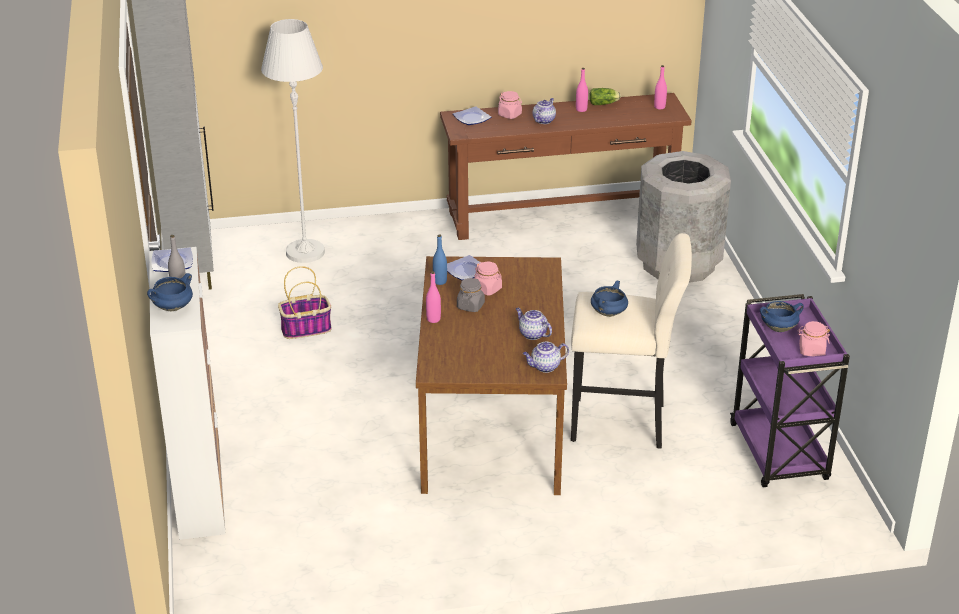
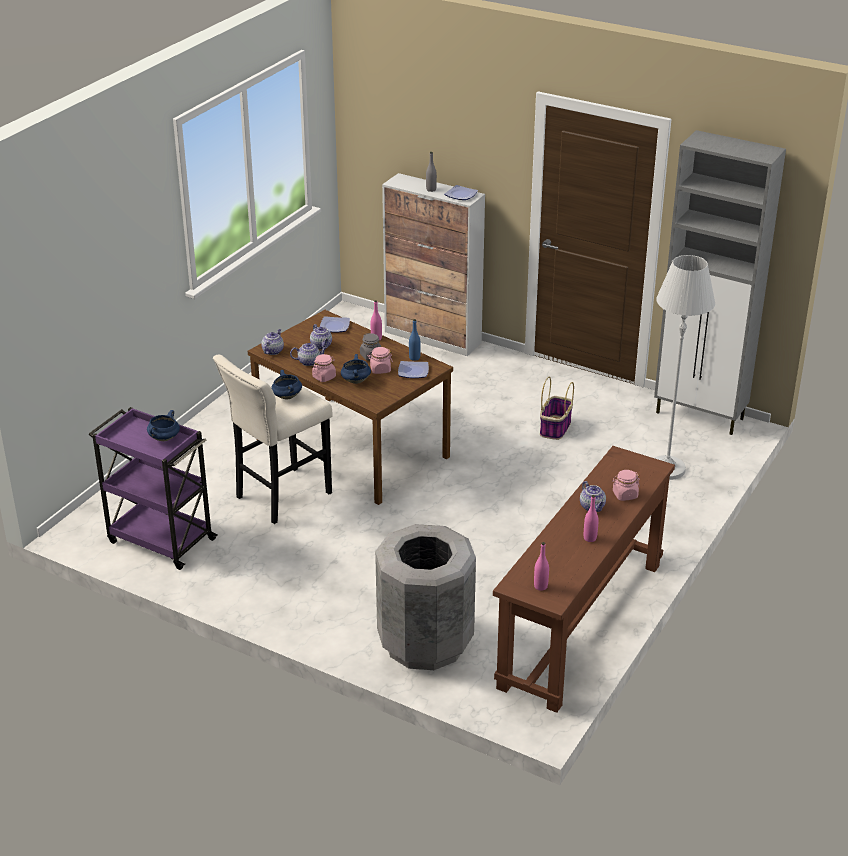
camera: 130 degrees right, 0 degrees up
(172, 308) = (413, 183): blue cooking pot -> blue cooking pot (355, 381)
(471, 118) = (641, 472): plate -> plate (335, 326)
(493, 343) = (321, 346): none -> teapot
(604, 103) = (586, 558): lettuce -> none
(811, 350) = (126, 436): pink jar -> pink jar (324, 377)

